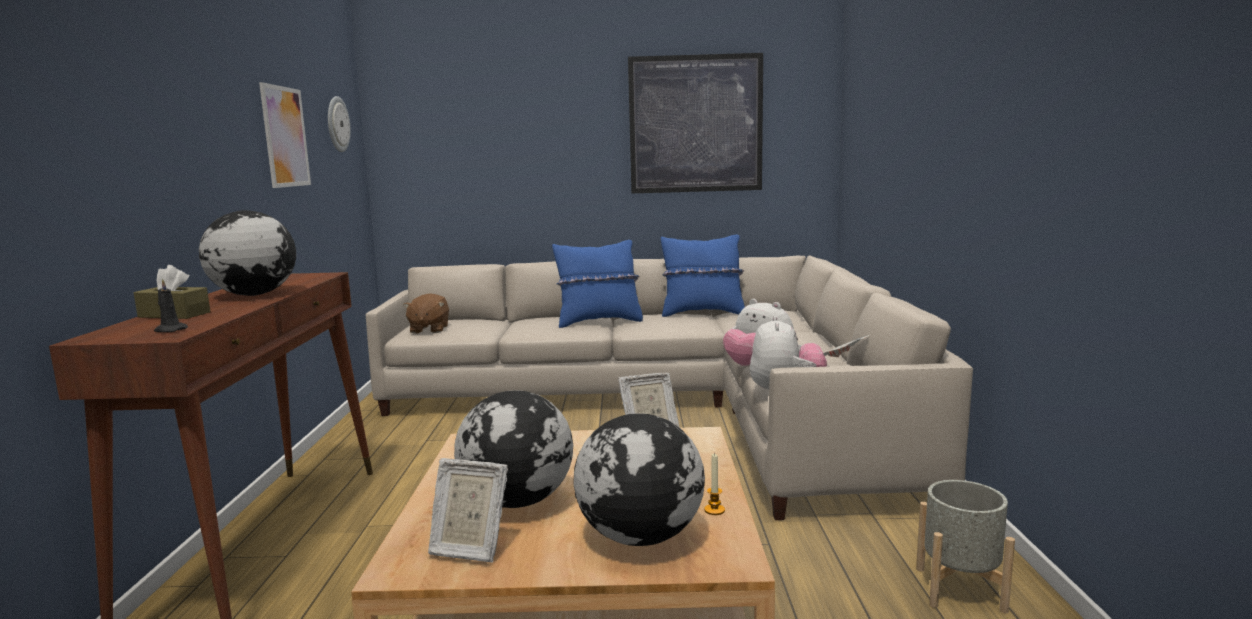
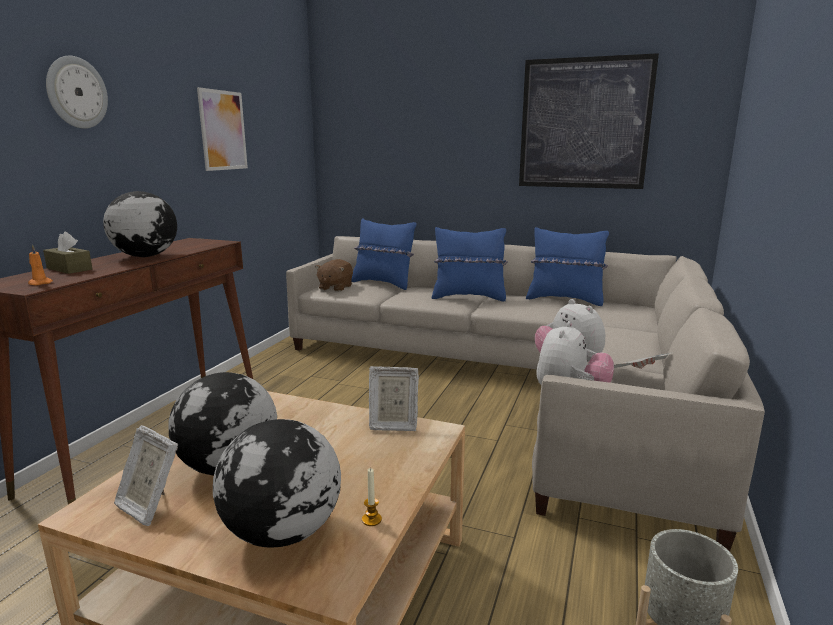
camera: 20 degrees right, 5 degrees up
(169, 330) = (39, 283): black candle -> orange candle
(337, 124) = (282, 119): wall clock -> wall clock (76, 92)
(484, 319) = (383, 283): none -> blue pillow

